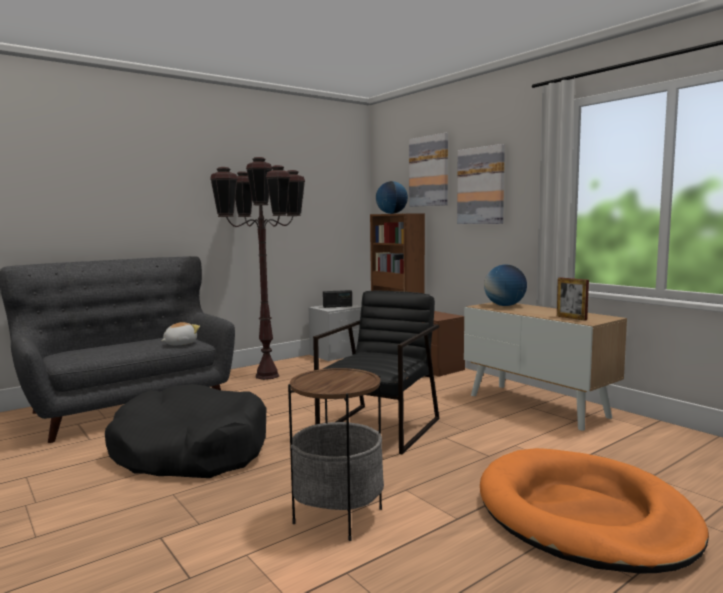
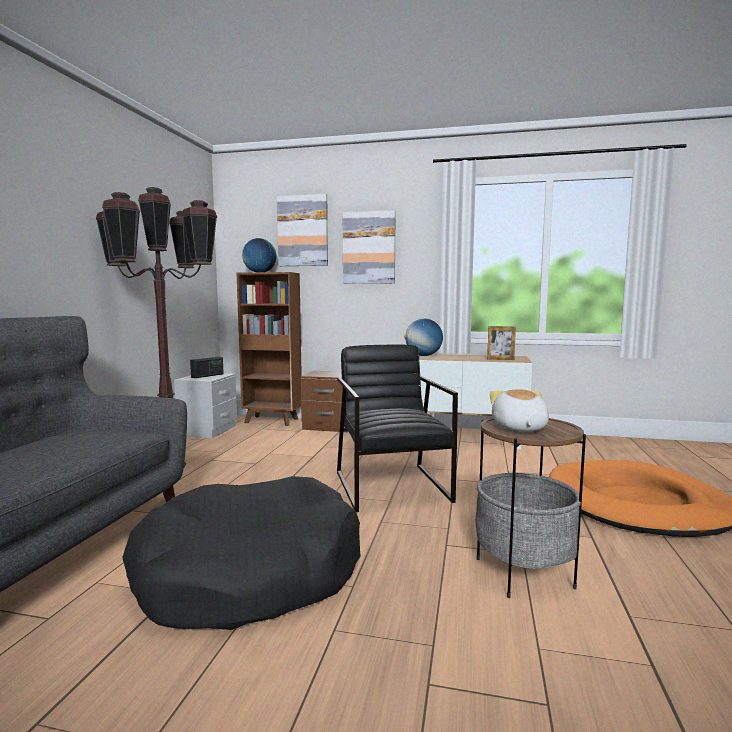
camera: 40 degrees left, 0 degrees up
(180, 344) = (118, 438): plush toy -> plush toy (519, 428)

